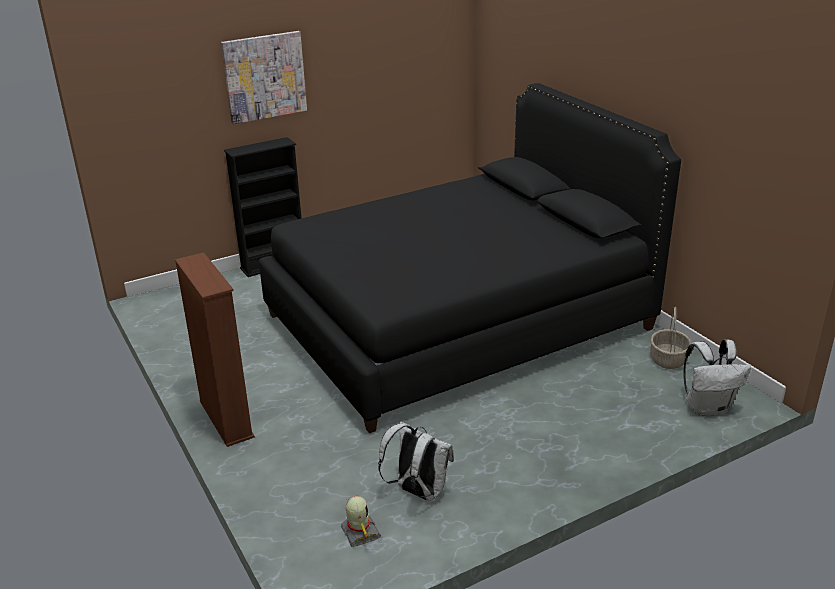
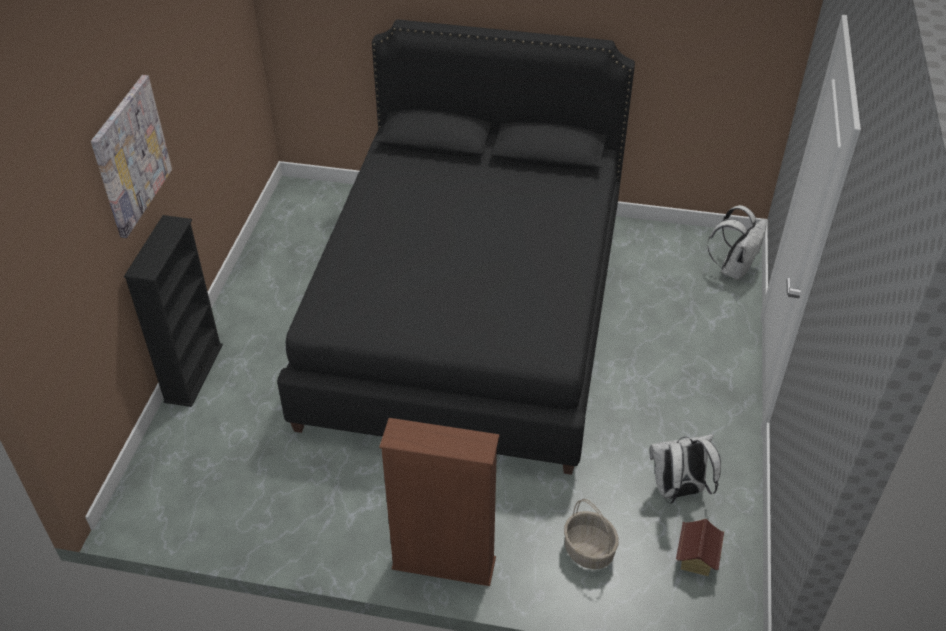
camera: 50 degrees left, 15 degrees up
(359, 533) = (696, 558): toy robot -> toy house
(668, 360) = (659, 244): basket -> basket (589, 550)

